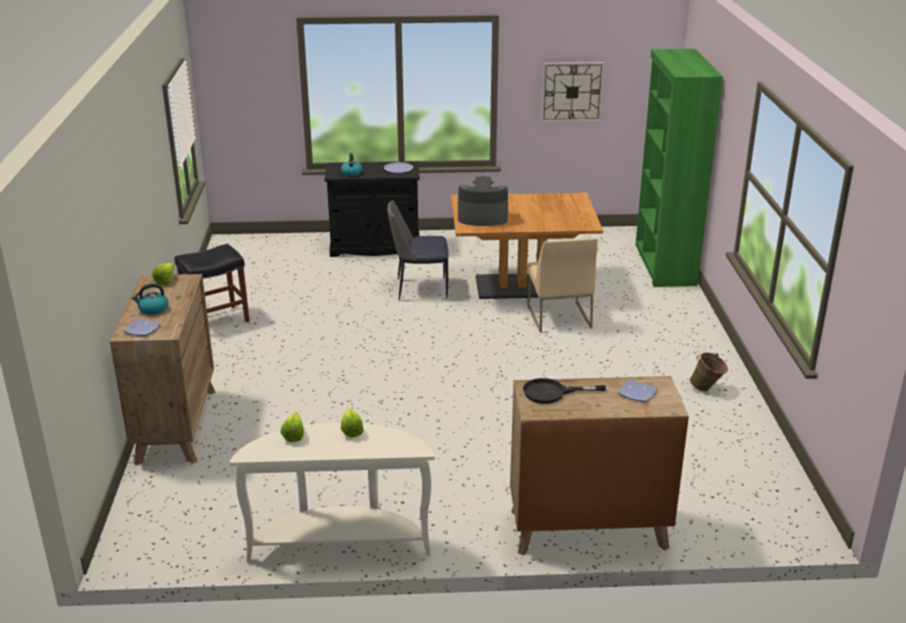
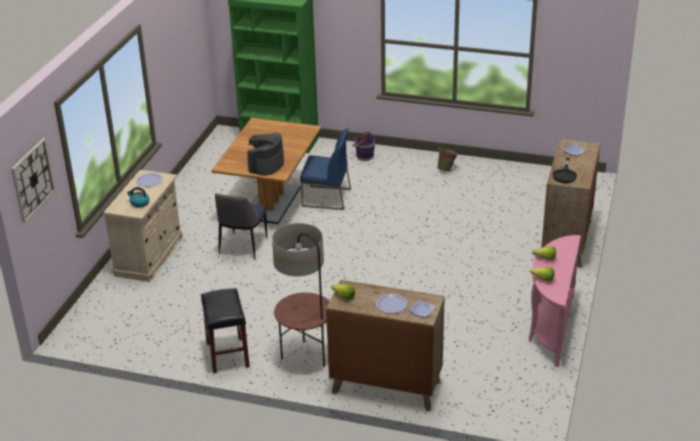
camera: 70 degrees left, 5 degrees up
(153, 309) = (391, 304): kettle -> plate
(223, 364) = (306, 357): none -> floor lamp
(340, 542) = (550, 328): white console table -> pink console table
(375, 247) = (149, 256): black cabinet -> beige cabinet
(558, 316) = (326, 198): beige chair -> blue chair
(572, 92) = (174, 58): wall clock -> wall clock (32, 180)
(681, 323) = (364, 156): none -> purple bucket

